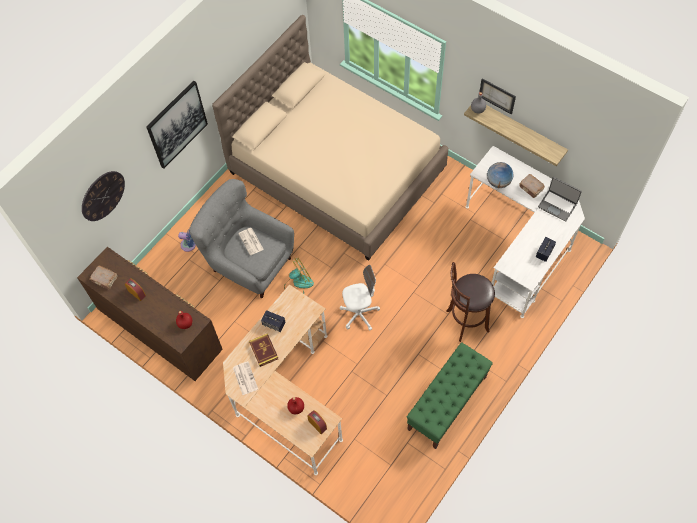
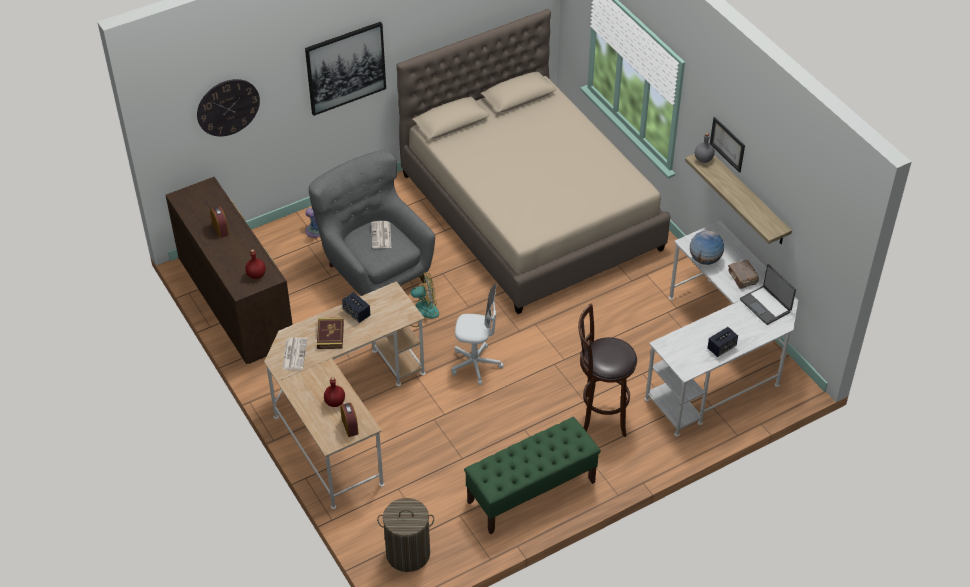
camera: 20 degrees right, 15 degrees down
(105, 279) = (193, 206): brown book -> none
(386, 489) = (408, 553): none -> laundry basket

